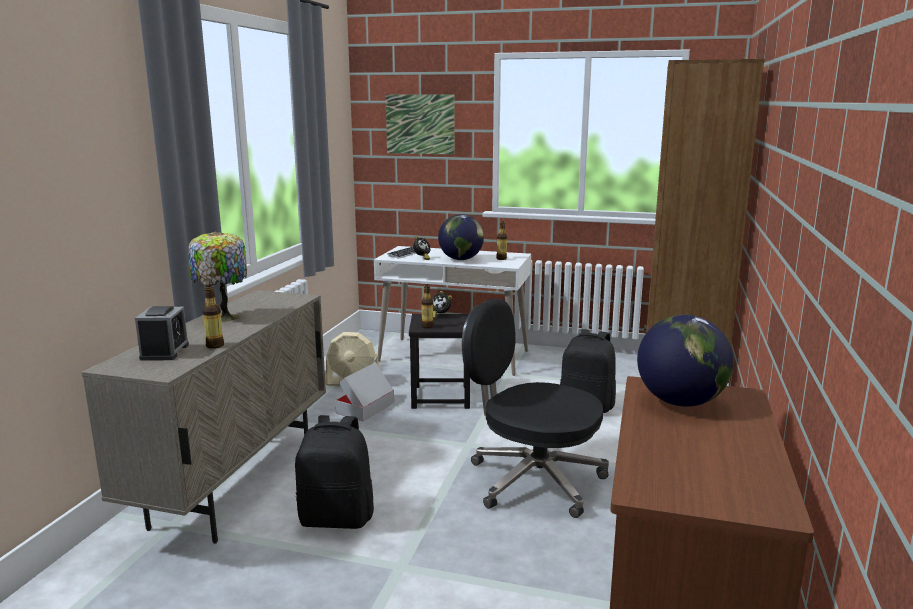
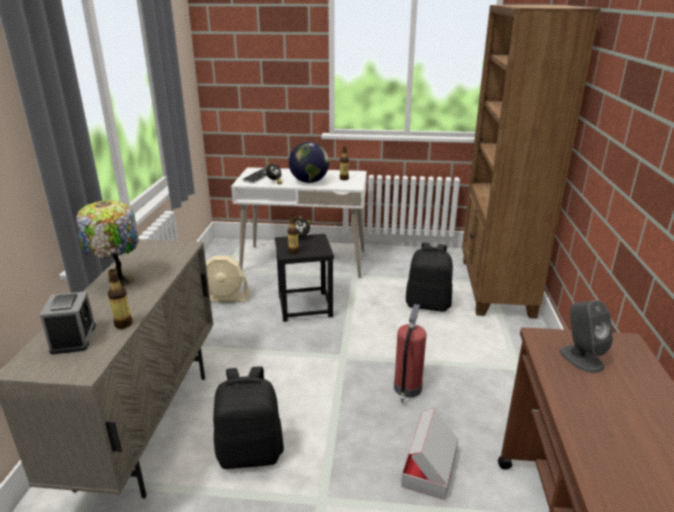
camera: 10 degrees left, 10 degrees up
(365, 408) = (242, 324): cardboard box -> cardboard box (430, 468)
(420, 124) = (260, 54): picture -> none
(533, 480) = (407, 389): black office chair -> fire extinguisher
(680, 402) = (581, 358): globe -> grey speaker

